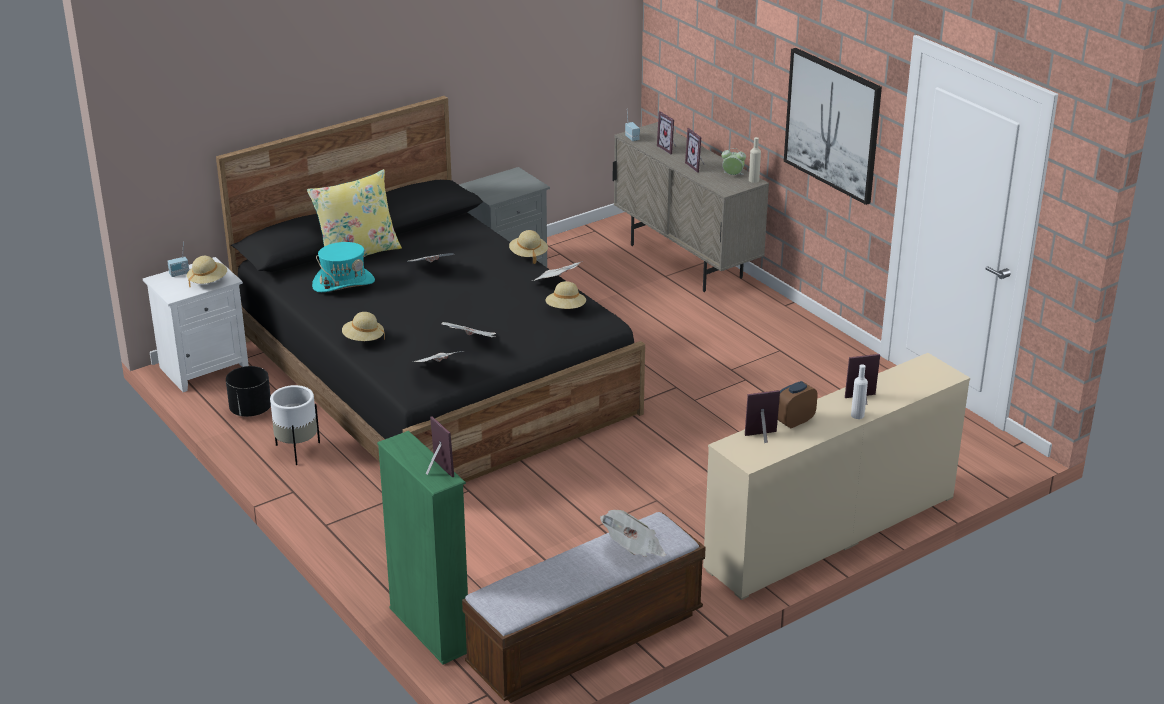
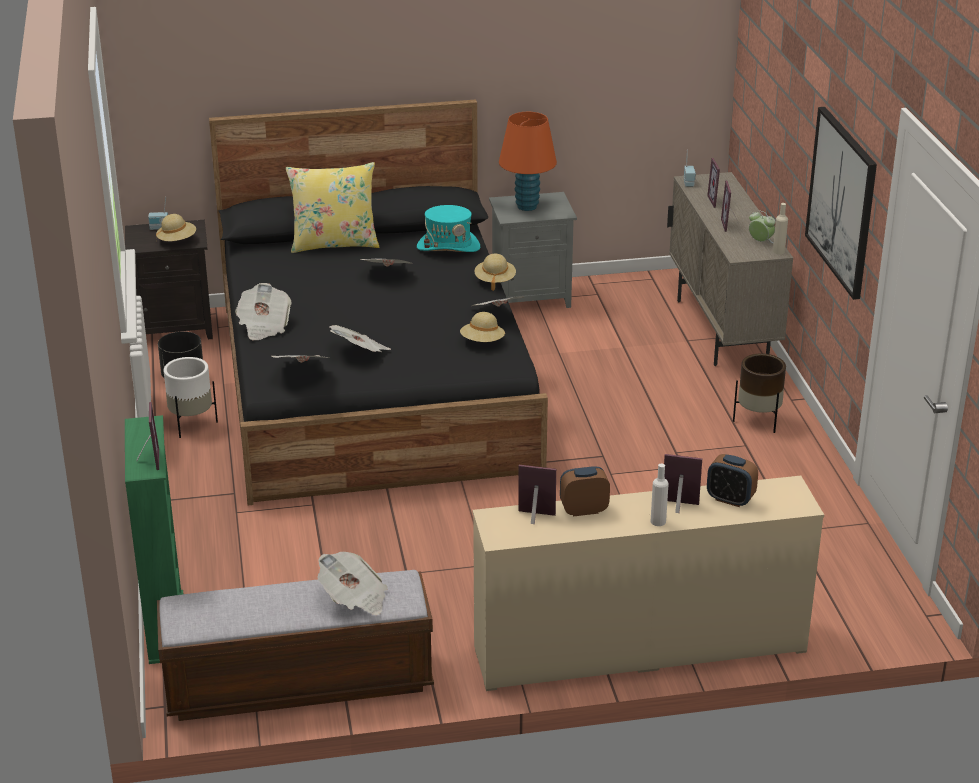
camera: 25 degrees right, 0 degrees up
(204, 368) = (176, 327): white nightstand -> black nightstand
(343, 283) = (295, 269): turquoise hat -> turquoise hat (448, 247)
(363, 339) = (263, 326): beige hat -> newspaper
(499, 185) = (527, 206): none -> orange table lamp
(774, 328) = (758, 421): none -> brown planter
(894, 384) = (730, 499): none -> alarm clock

